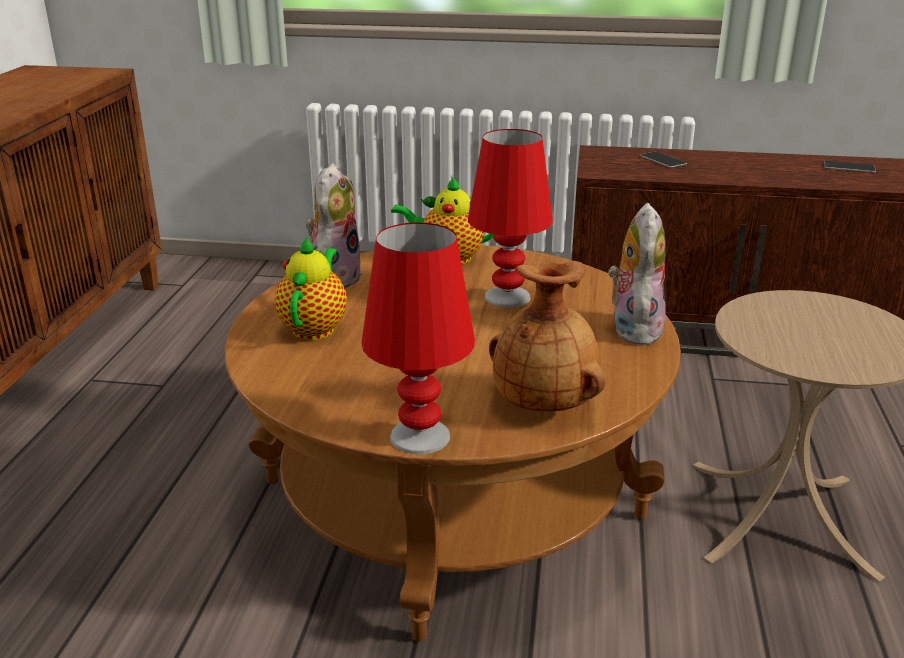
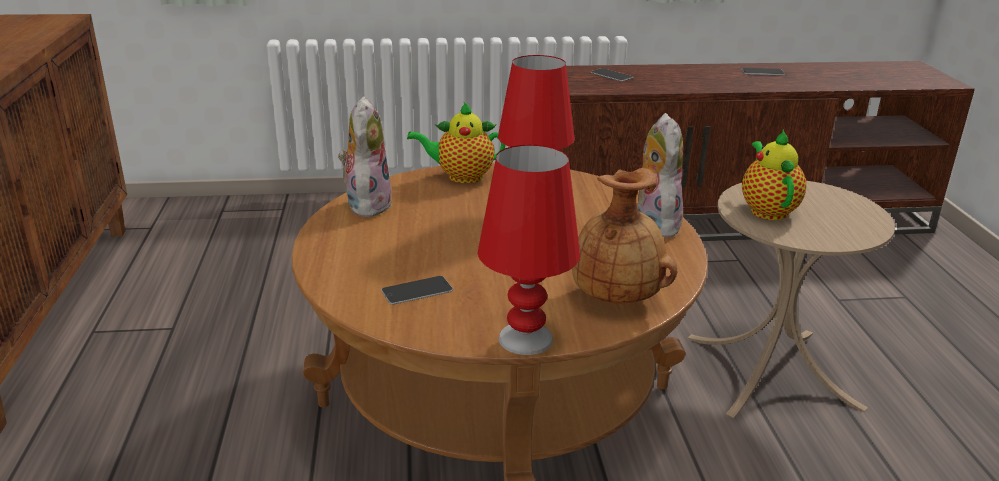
camera: 15 degrees left, 0 degrees up
(315, 327) = (374, 252): teapot -> teapot (767, 210)
(336, 372) = (417, 290): none -> phone

